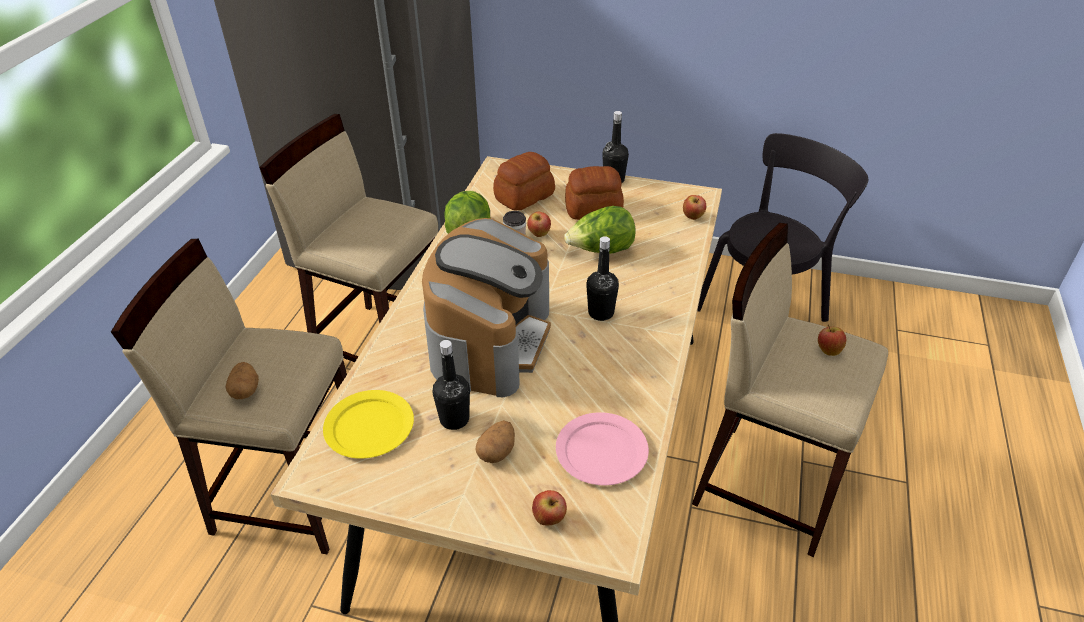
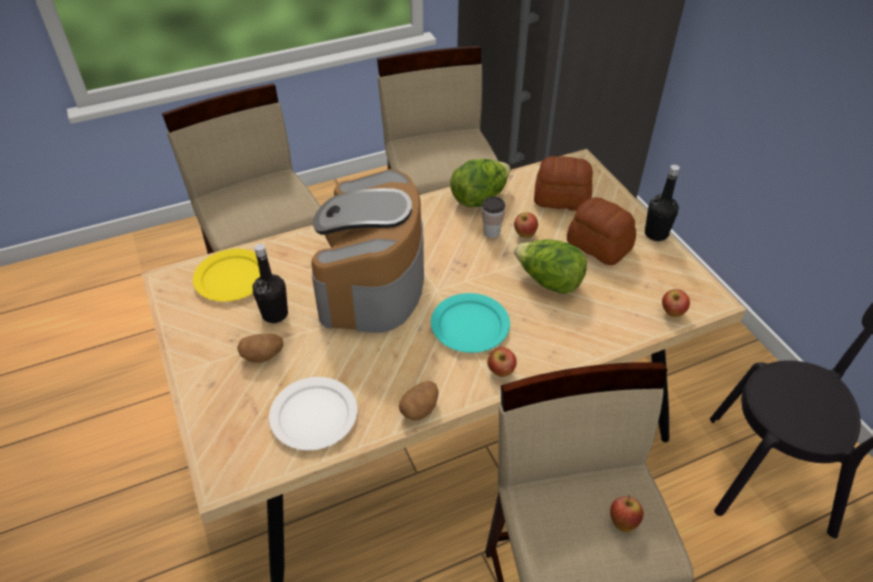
camera: 50 degrees right, 5 degrees up
(245, 390) = (233, 207): potato -> potato (419, 409)
(490, 340) = (372, 282): coffee machine -> coffee machine turned 120 degrees clockwise
(549, 519) = (222, 423): apple -> apple (501, 372)
(601, 313) = (470, 326): black bottle -> turquoise plate
(601, 452) = (313, 415): pink plate -> white plate

